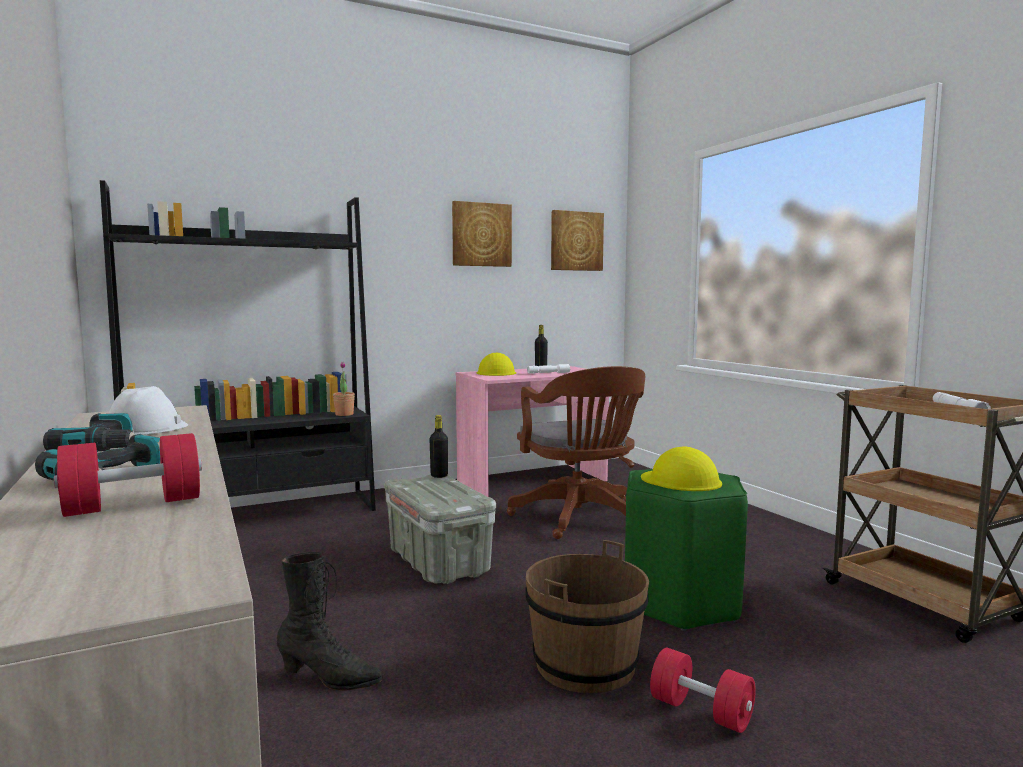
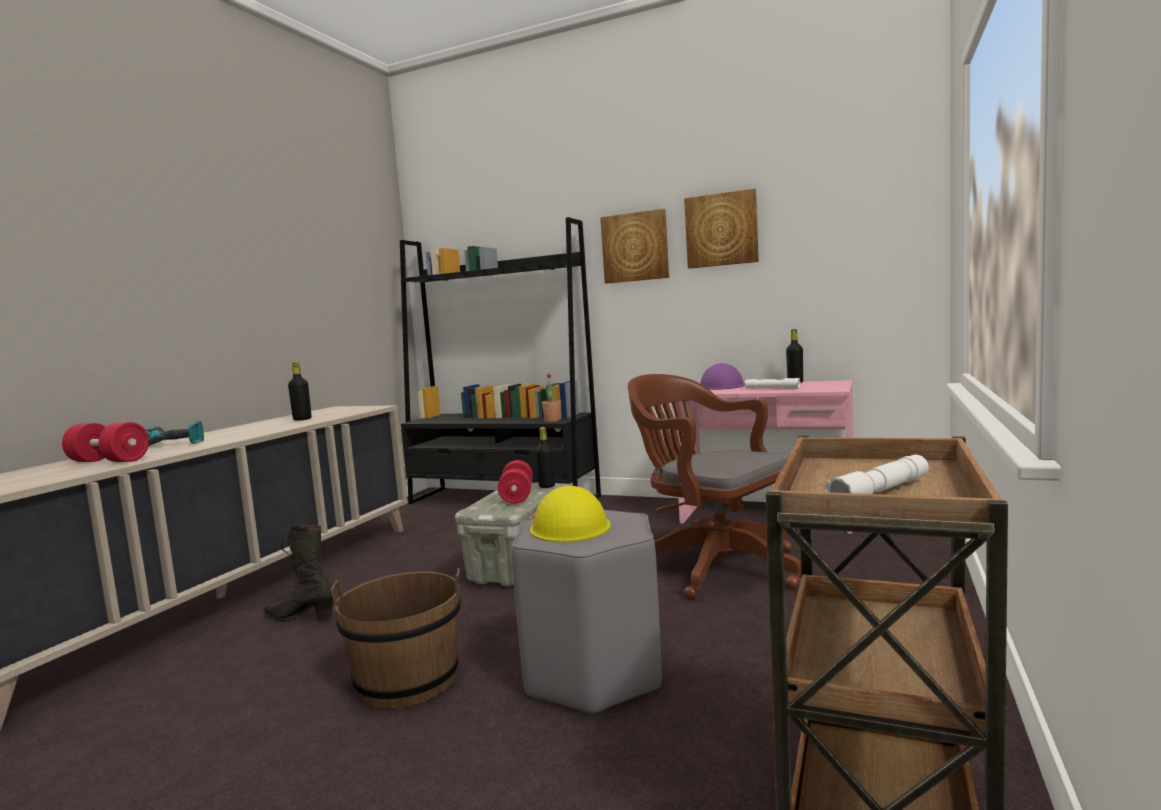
camera: 50 degrees right, 0 degrees up
(106, 447) = (242, 429): power drill -> none
(146, 429) = (302, 419): white hard hat -> black bottle
(329, 678) = (301, 617): black boot -> black boot turned 135 degrees clockwise
(496, 373) = (722, 386): yellow hard hat -> purple hard hat
(576, 241) = (857, 217): picture -> picture (635, 247)
(580, 519) = (713, 565): brown office chair -> brown office chair turned 105 degrees clockwise
(681, 602) = (595, 674): green stool -> grey stool
(701, 711) = (374, 758): red dumbbell -> red dumbbell (517, 496)

